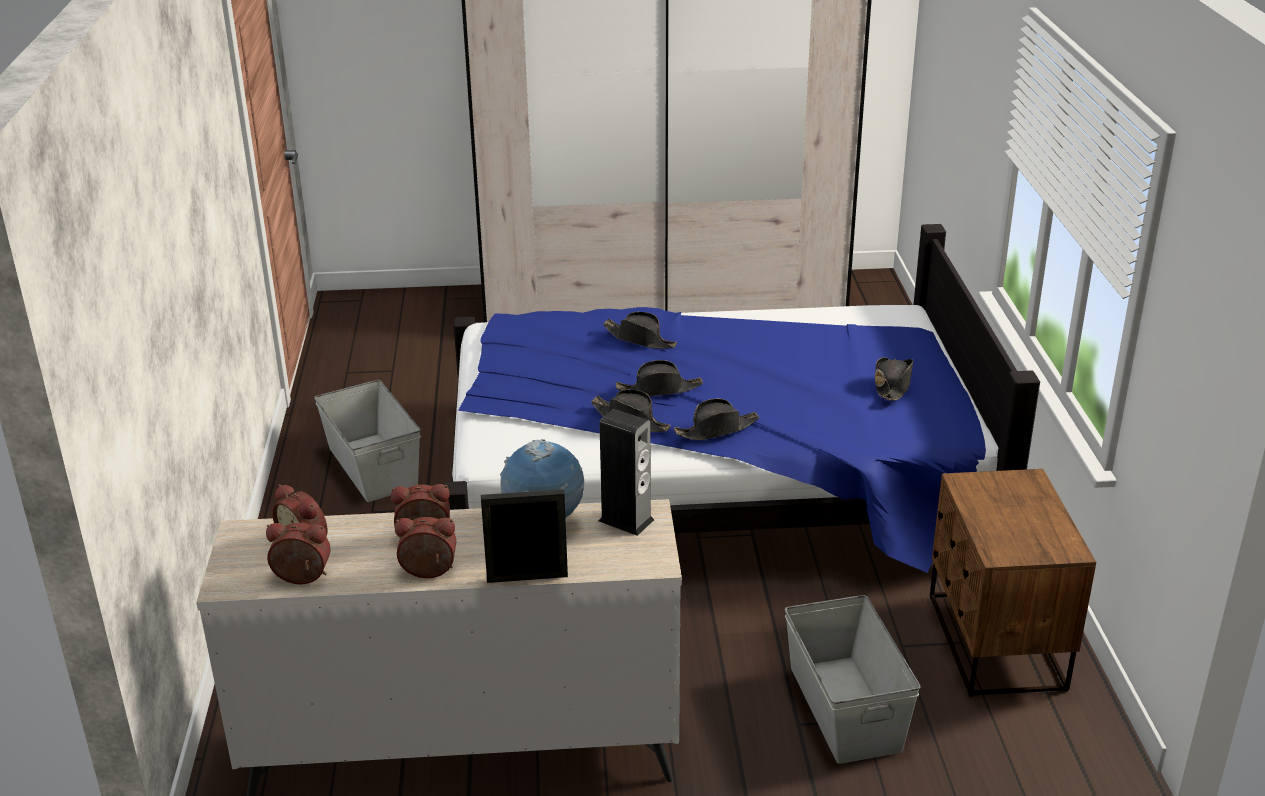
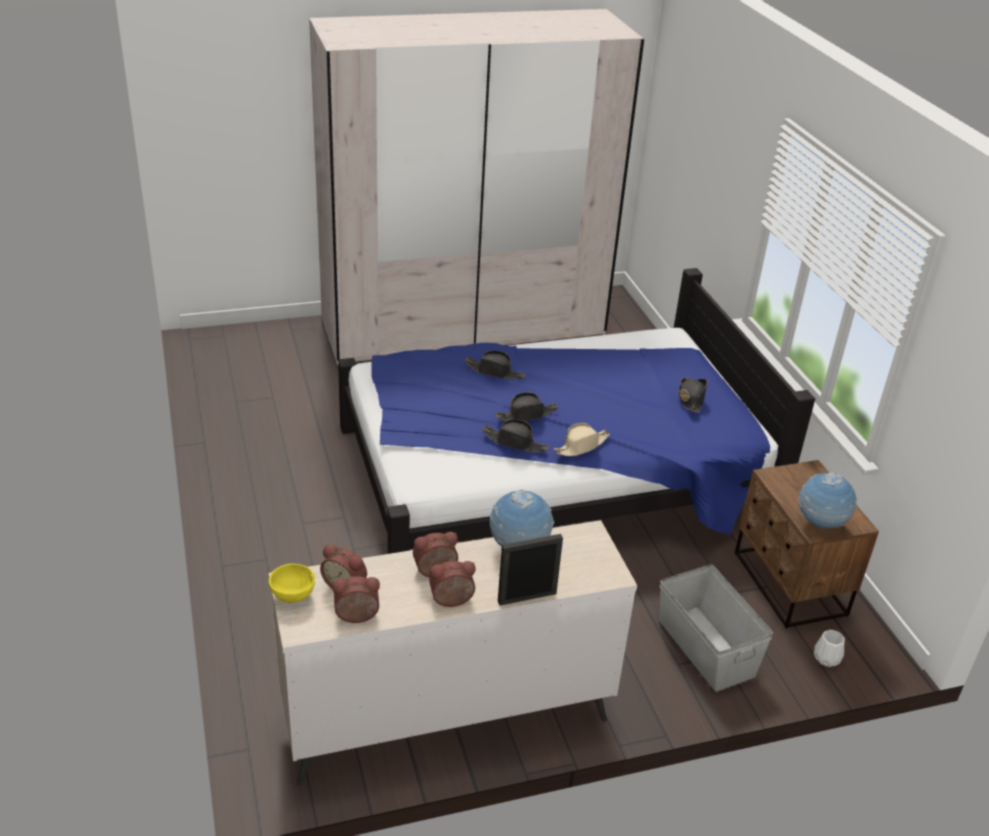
camera: 15 degrees left, 5 degrees up
(237, 548) = (293, 596): none -> yellow bowl
(372, 467) = (288, 484): grey storage box -> none
(626, 520) = (578, 541): speaker -> none
(717, 429) = (581, 446): black hat -> beige hat
(1012, 545) = (820, 524): none -> globe
(1016, 740) = (826, 658): none -> white vase

